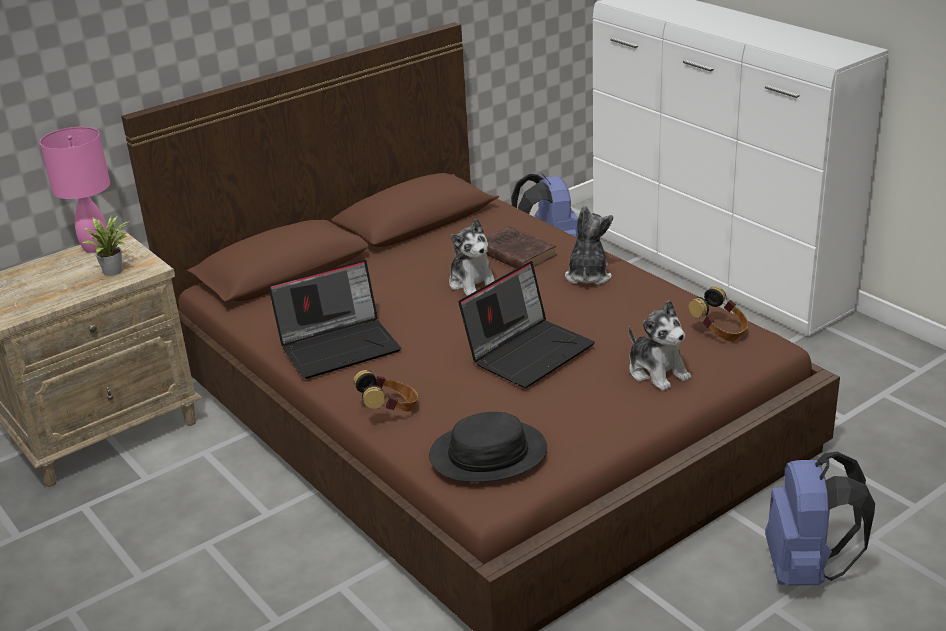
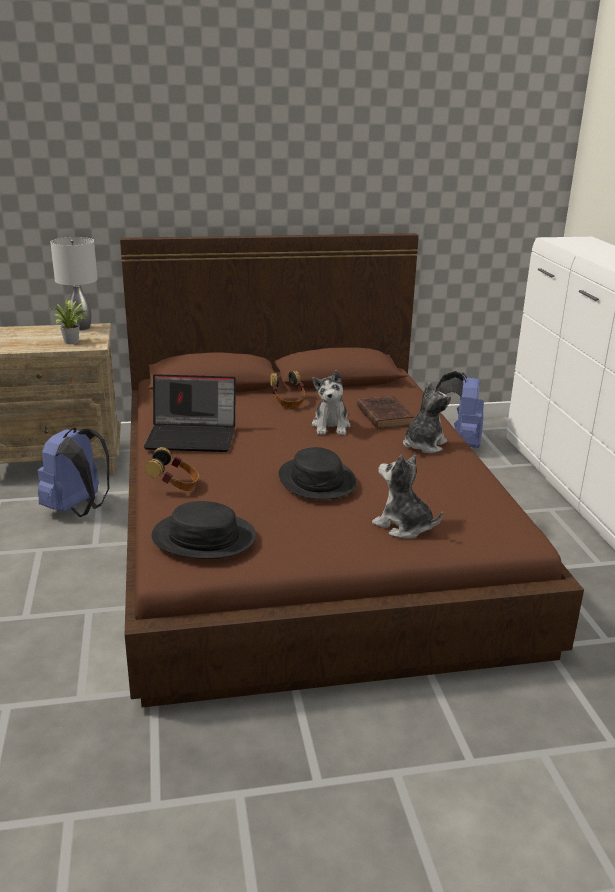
camera: 25 degrees right, 5 degrees down
(94, 247) = (80, 327): pink table lamp -> grey table lamp
(529, 351) = (317, 480): laptop -> black hat
(657, 372) = (403, 526): plush toy -> plush toy turned 135 degrees clockwise
(720, 332) = (489, 515): headphones -> headphones (288, 402)
(806, 569) = (455, 753): blue backpack -> blue backpack (78, 509)

